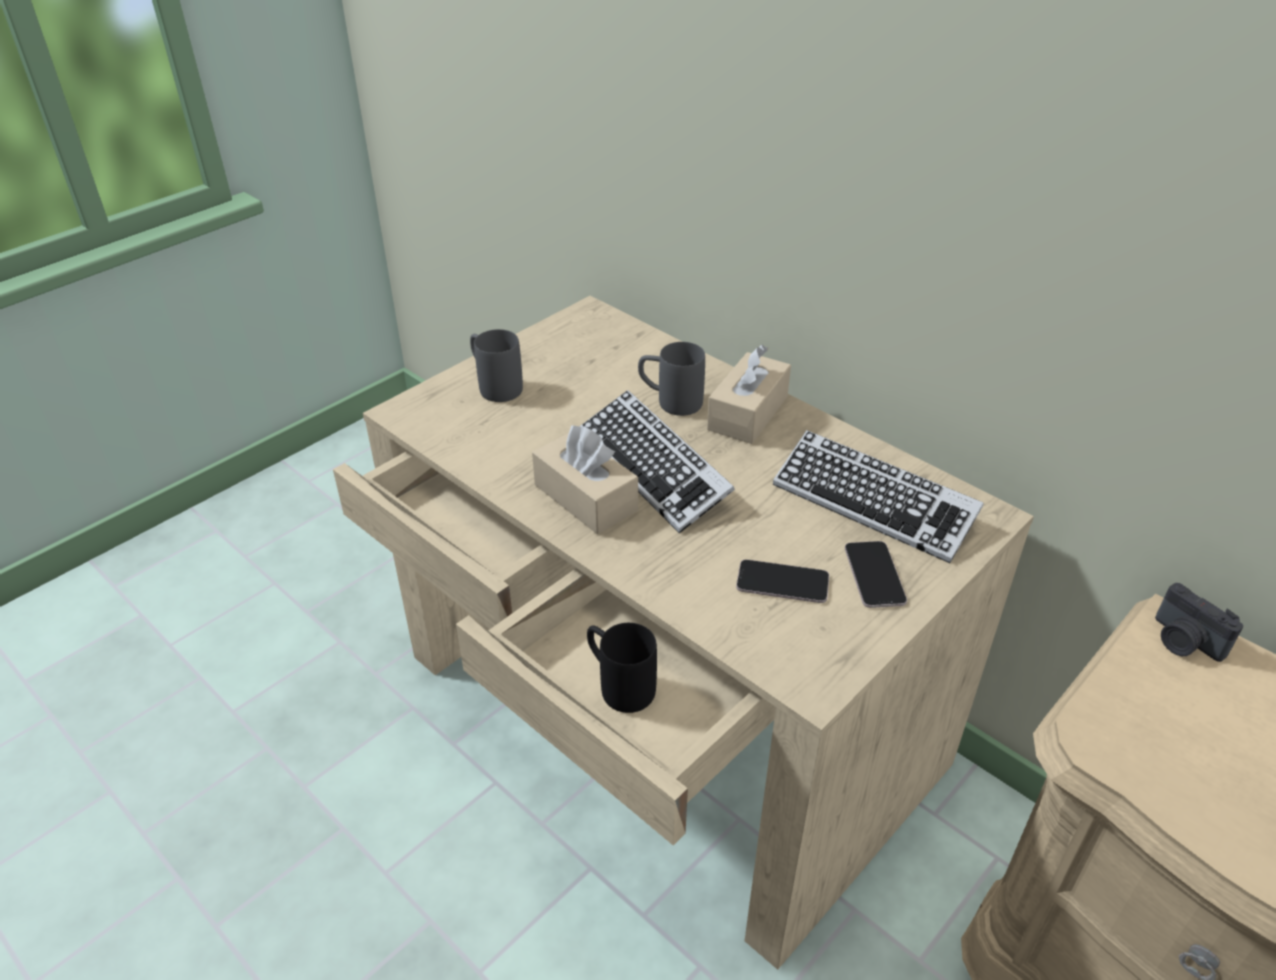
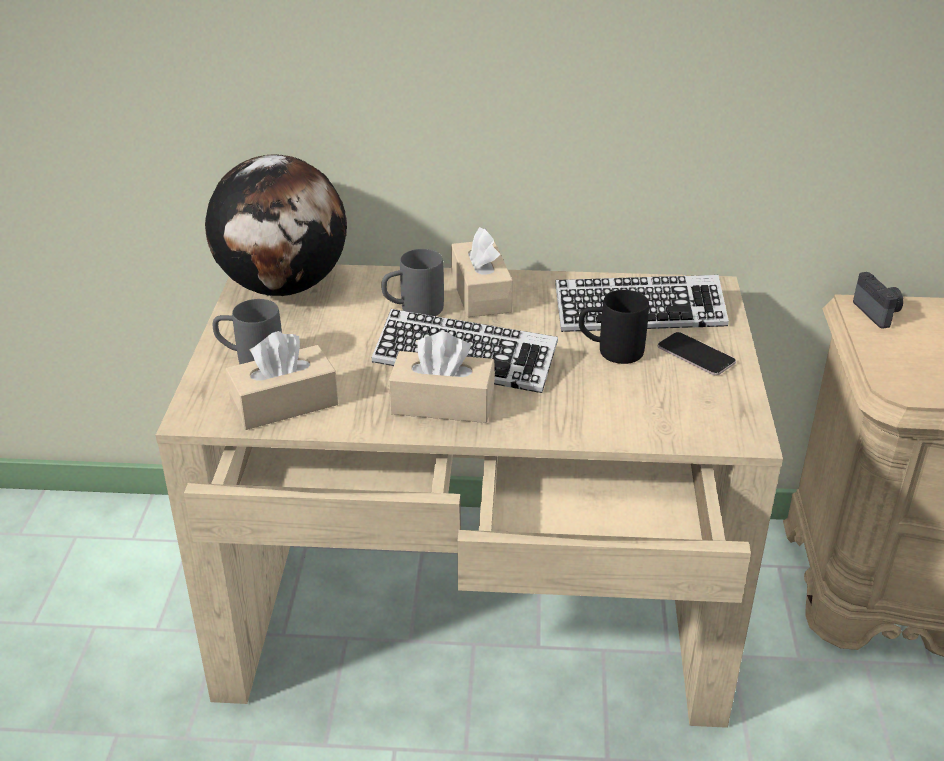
camera: 40 degrees left, 5 degrees down
(472, 434) = (284, 403): none -> beige tissue box
(596, 333) = (284, 287): none -> globe
(618, 684) = (588, 528): black mug -> black mug (610, 351)
(782, 582) = (649, 388): phone -> none
(1183, 641) = (878, 313): camera -> camera turned 120 degrees counterclockwise

